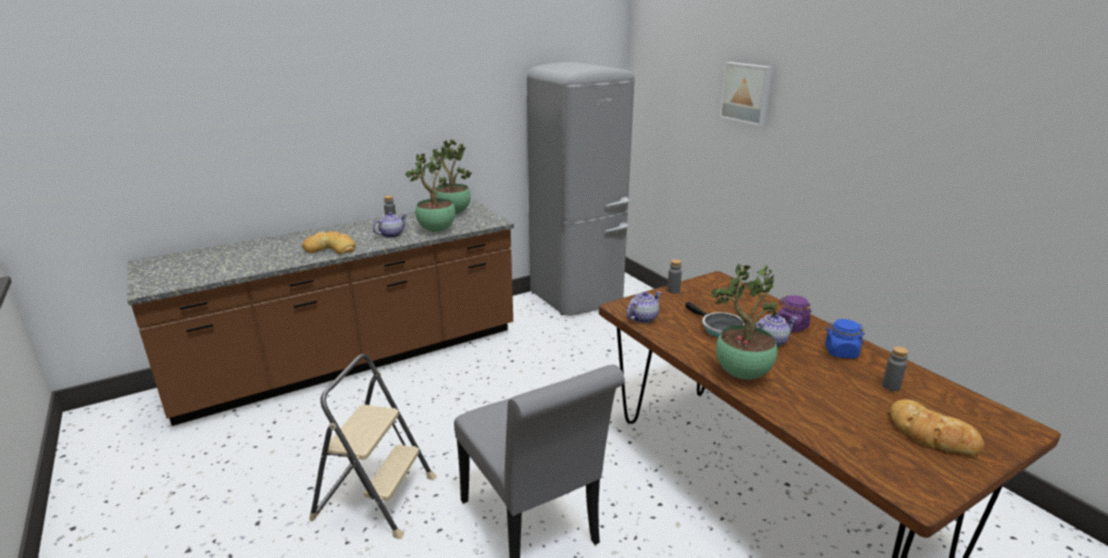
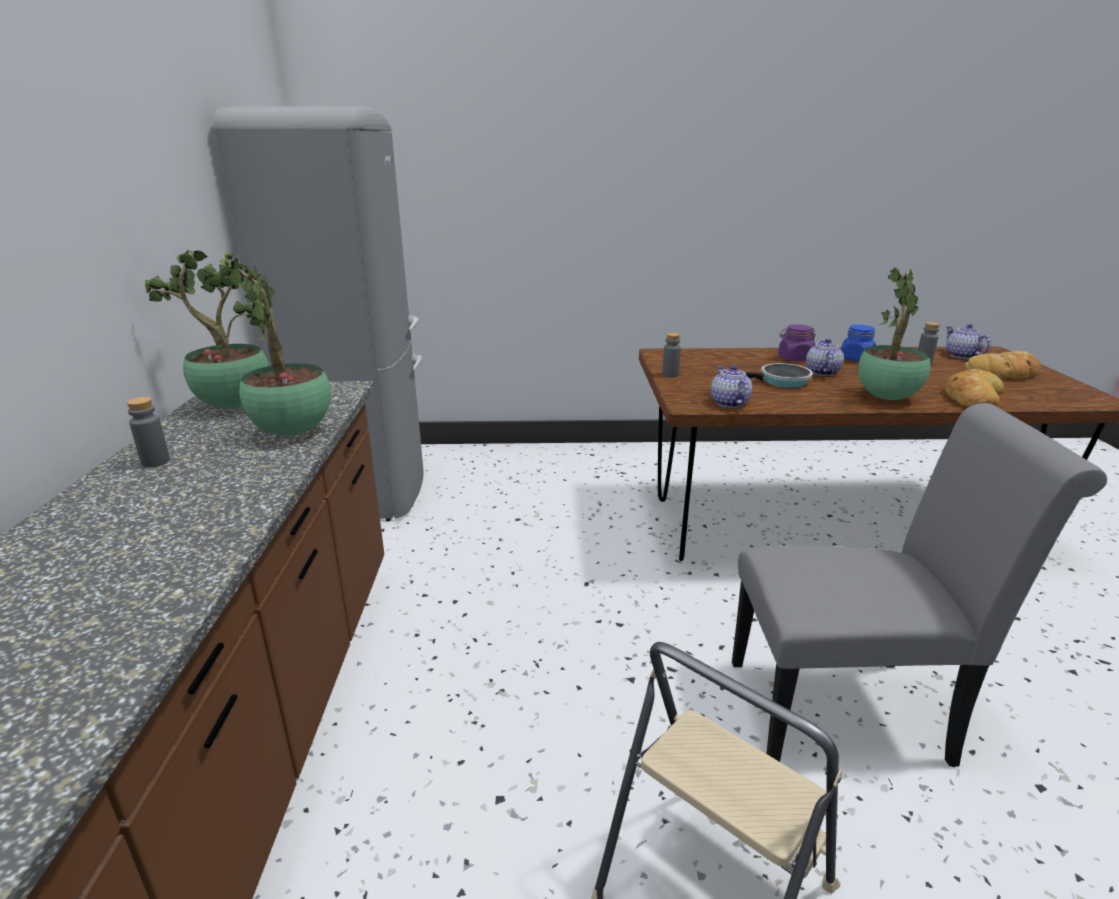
camera: 60 degrees left, 0 degrees up
(330, 248) = (170, 553): bread -> bread (971, 397)
(391, 234) = (229, 472): teapot -> teapot (961, 355)
(747, 93) = (541, 139): picture -> none

